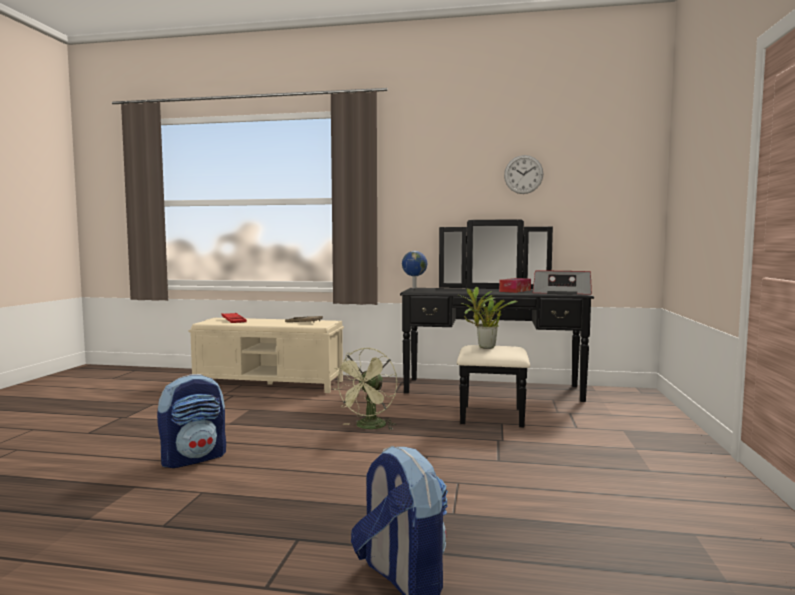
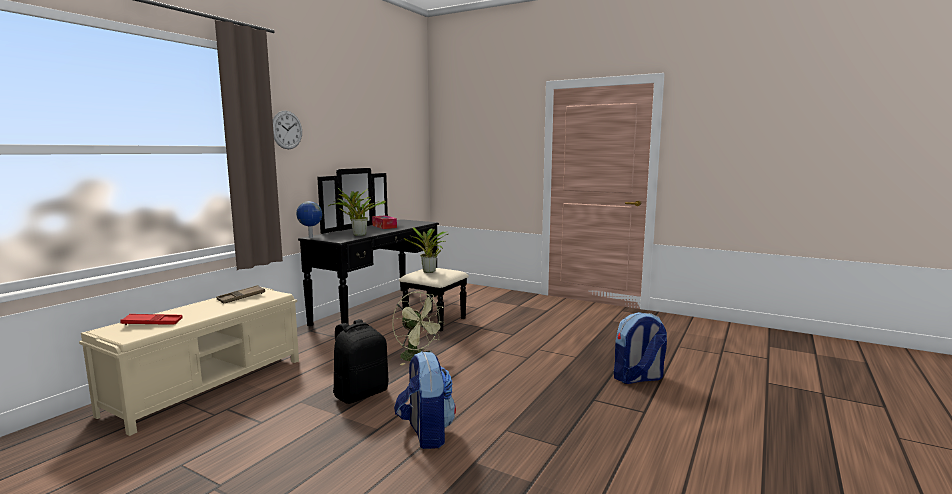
camera: 70 degrees left, 5 degrees up
(271, 423) = (361, 393): none -> black backpack
(449, 291) = (358, 235): none -> potted plant
(523, 174) = (365, 130): wall clock -> wall clock (287, 130)
(561, 293) = (416, 223): radio -> none

